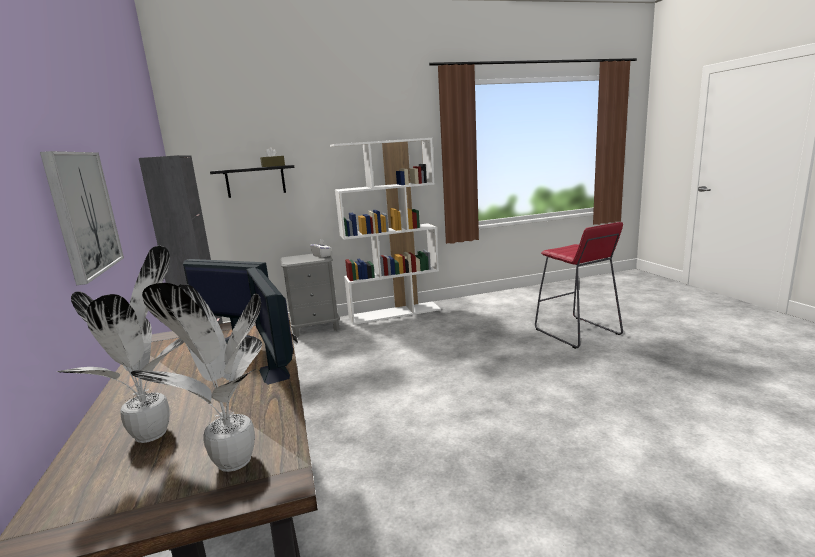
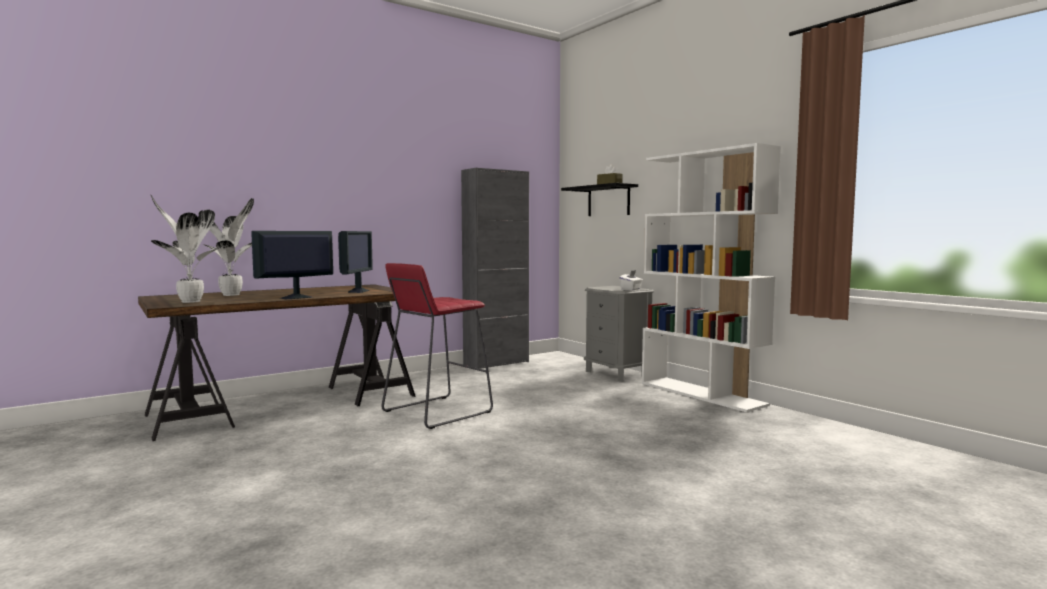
camera: 70 degrees right, 10 degrees down
(83, 213) = (335, 193): picture -> none
(576, 332) = (771, 503): red stool -> red stool (436, 412)

